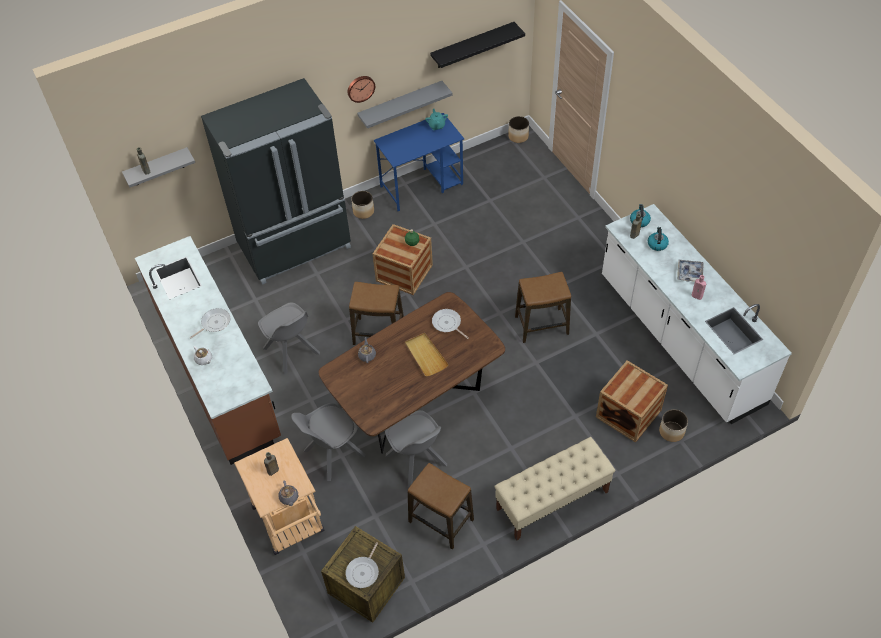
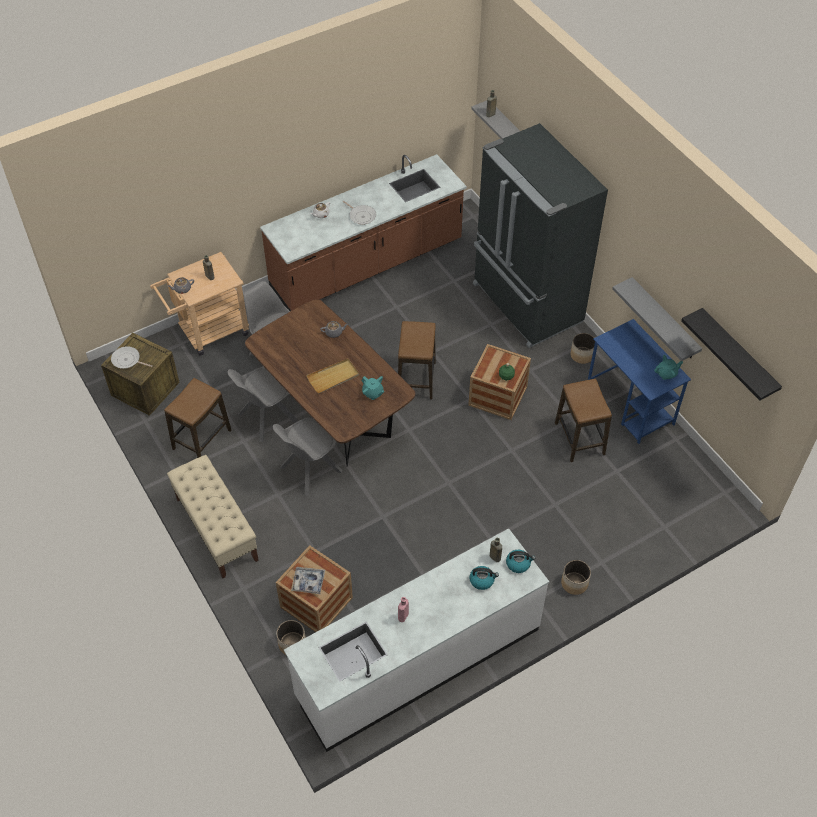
camera: 85 degrees right, 0 degrees up
(292, 352) = (391, 315): grey chair -> grey chair (309, 470)
(360, 88) = (642, 259): wall clock -> none
(447, 324) = (373, 393): frying pan -> turquoise teapot
(518, 136) = (731, 499): planter -> planter (574, 583)
(541, 325) = (433, 522): stool -> stool (579, 439)
(689, 273) = (438, 612): tray -> tray (308, 582)

